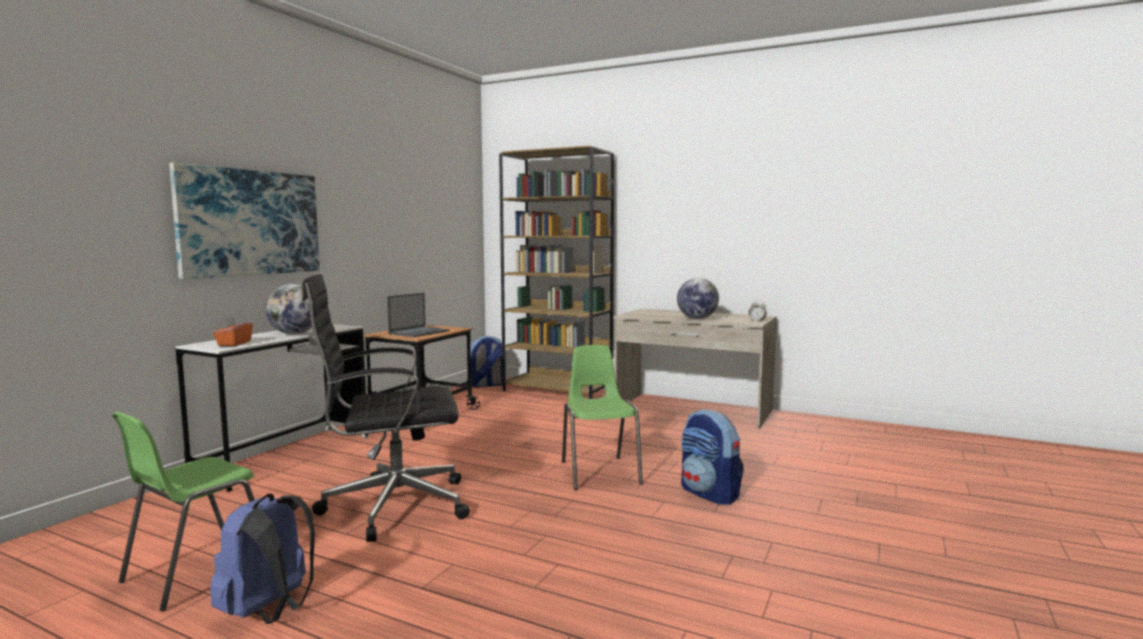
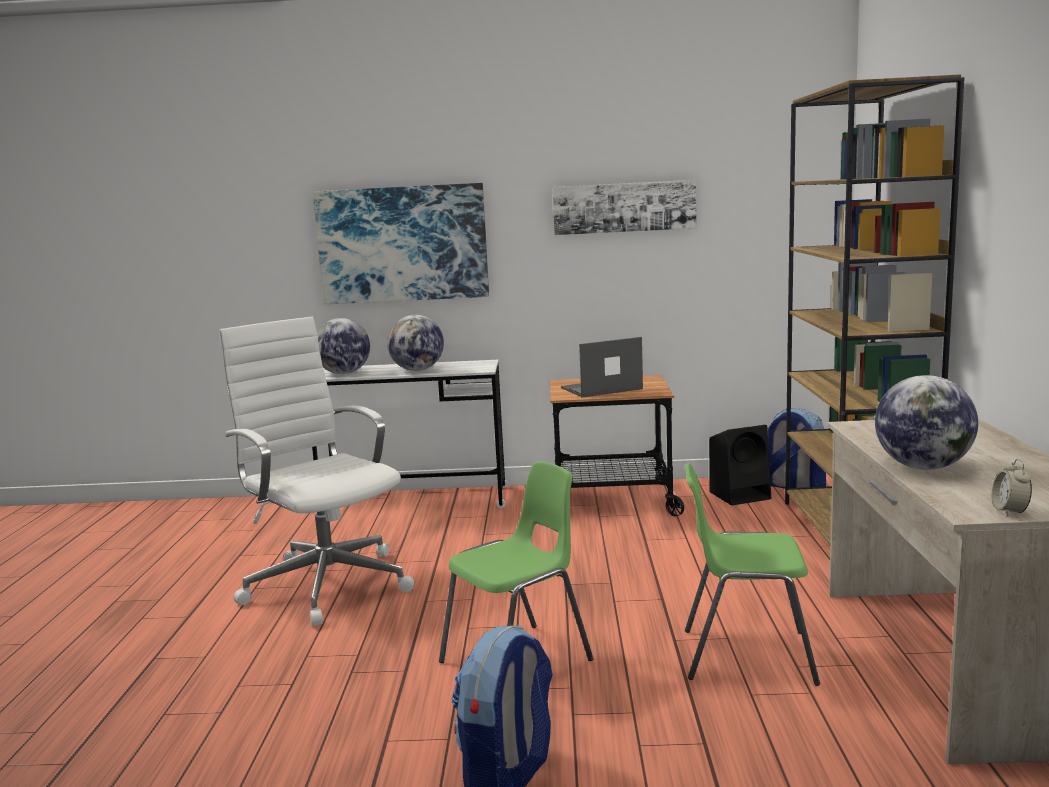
camera: 65 degrees right, 5 degrees up
(197, 572) = (165, 566): green chair -> green chair (746, 655)
(234, 344) = (344, 373): orange tissue box -> globe
(269, 611) = (106, 615): blue backpack -> none
(391, 506) = (326, 583): black office chair -> white office chair
(392, 206) = (624, 207): none -> picture
(419, 332) = (600, 388): laptop -> laptop turned 150 degrees clockwise
(474, 394) = (741, 495): none -> black speaker

